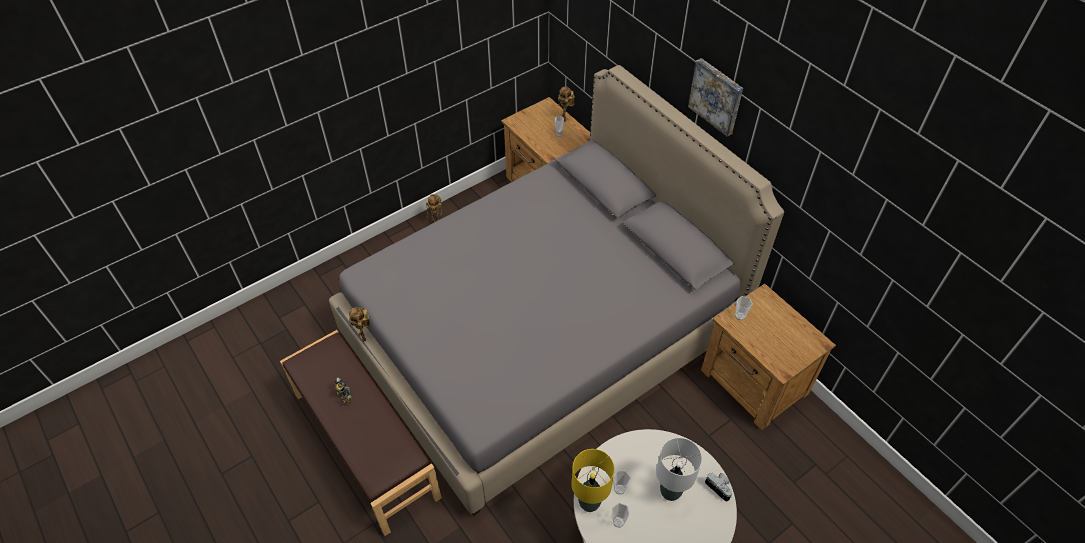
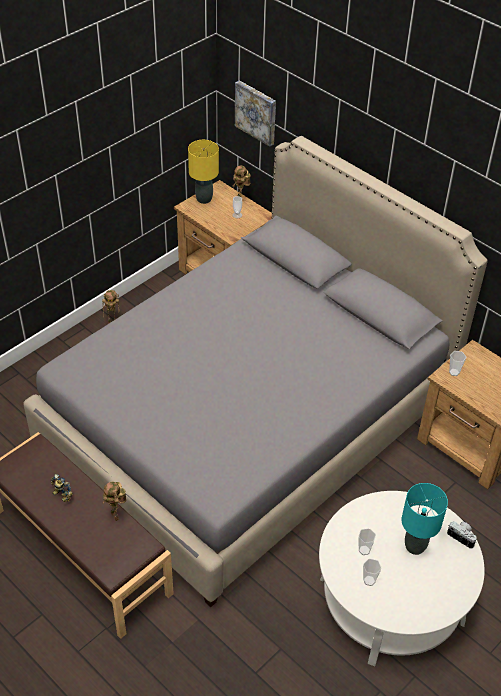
camera: 10 degrees left, 5 degrees down
(364, 337) = (71, 435): toy robot -> toy robot (116, 516)
(589, 502) = (336, 566): yellow table lamp -> yellow table lamp (204, 199)
(670, 492) = (414, 547): white table lamp -> turquoise table lamp
(716, 96) = (408, 154): picture -> picture (256, 112)

